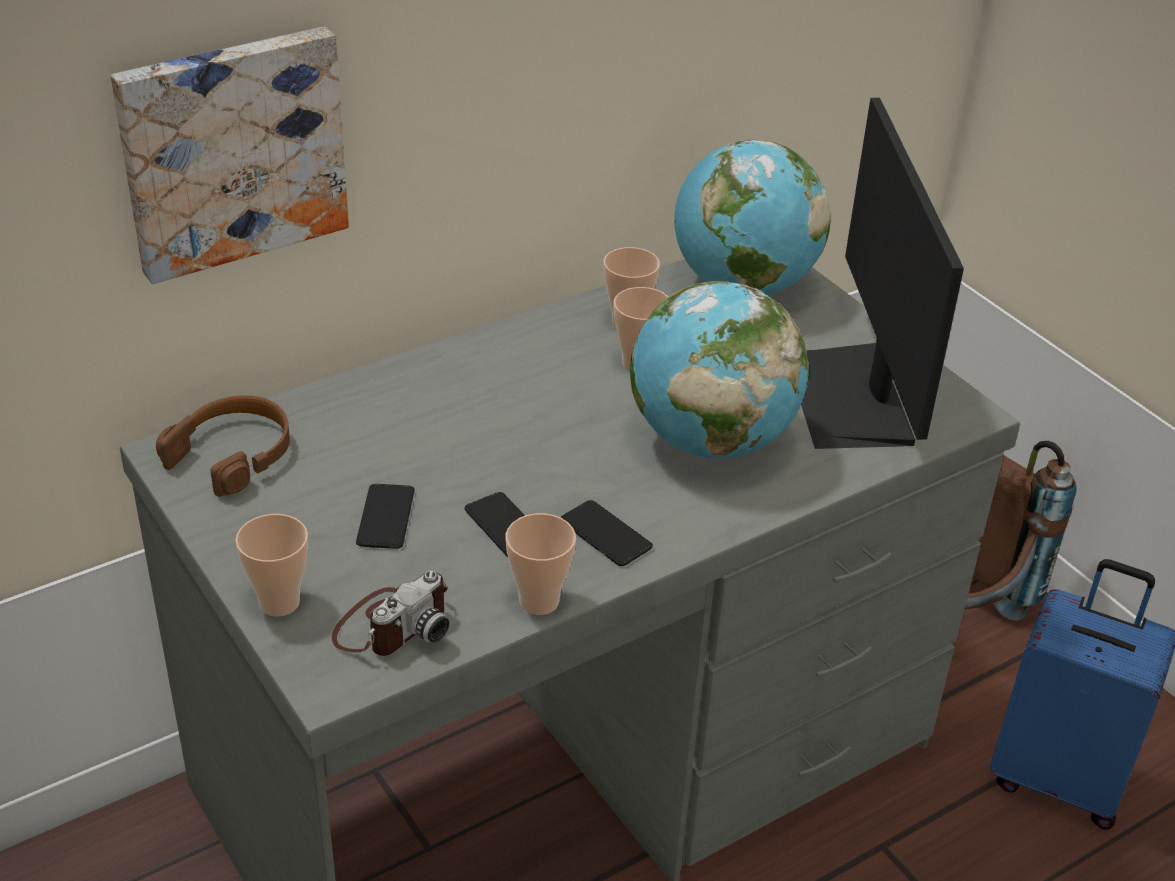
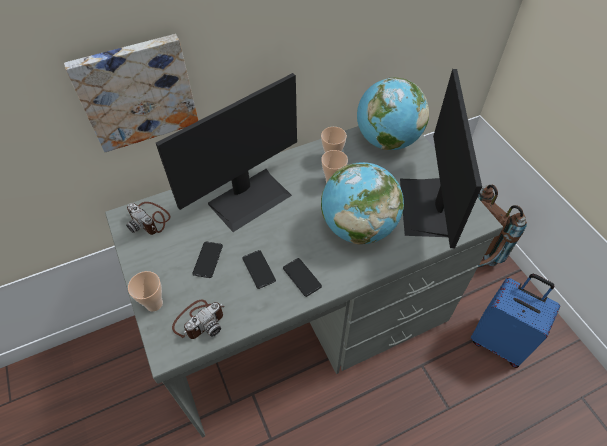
camera: 10 degrees right, 15 degrees up
(232, 454) = (150, 219): brown headphones -> camera
(455, 402) = (249, 198): none -> monitor
(539, 601) = (266, 313): cup -> none

